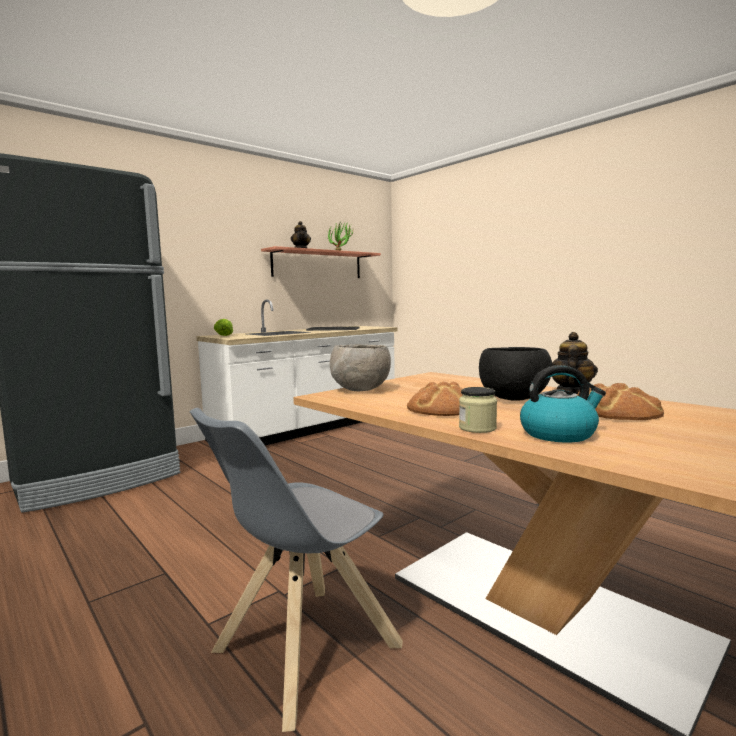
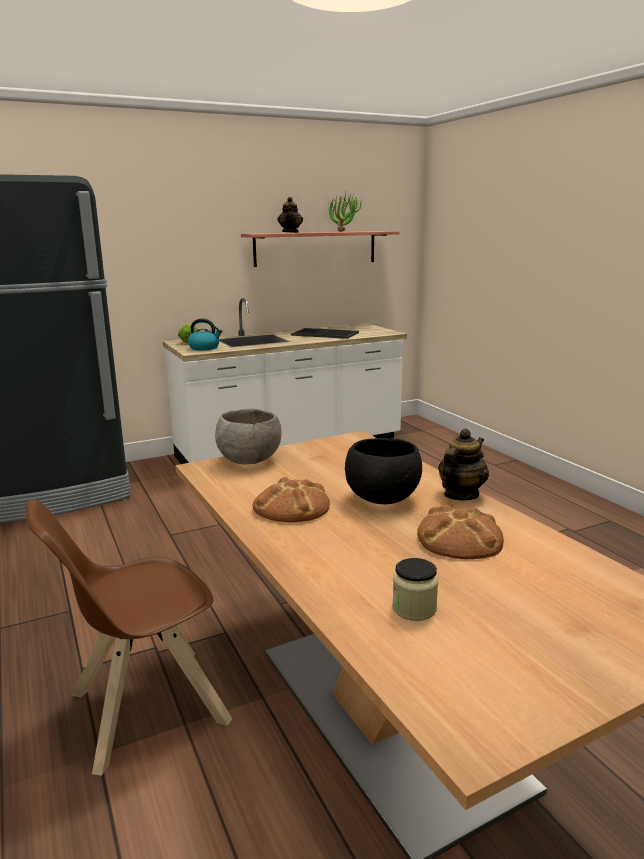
camera: 15 degrees right, 10 degrees up
(302, 651) = (144, 709): grey chair -> brown chair
(477, 428) = (283, 546): jar -> jar (414, 608)
(559, 434) = (347, 568): kettle -> kettle (205, 348)

